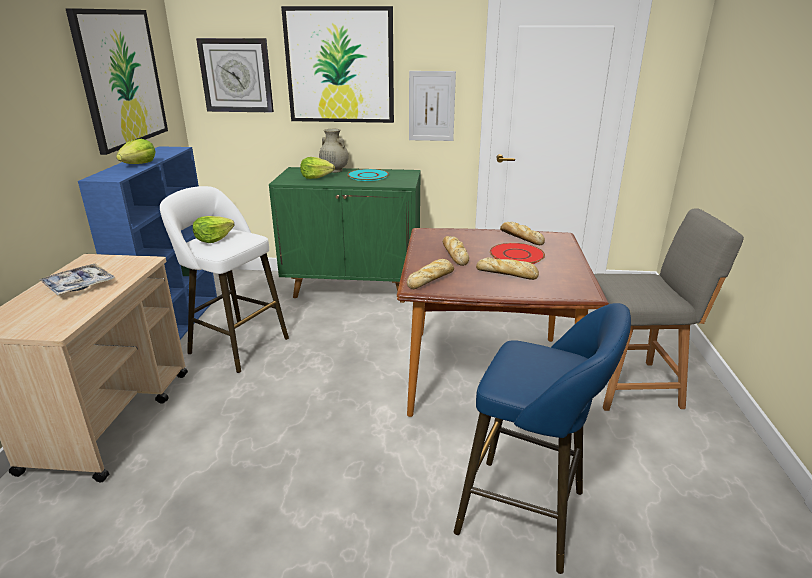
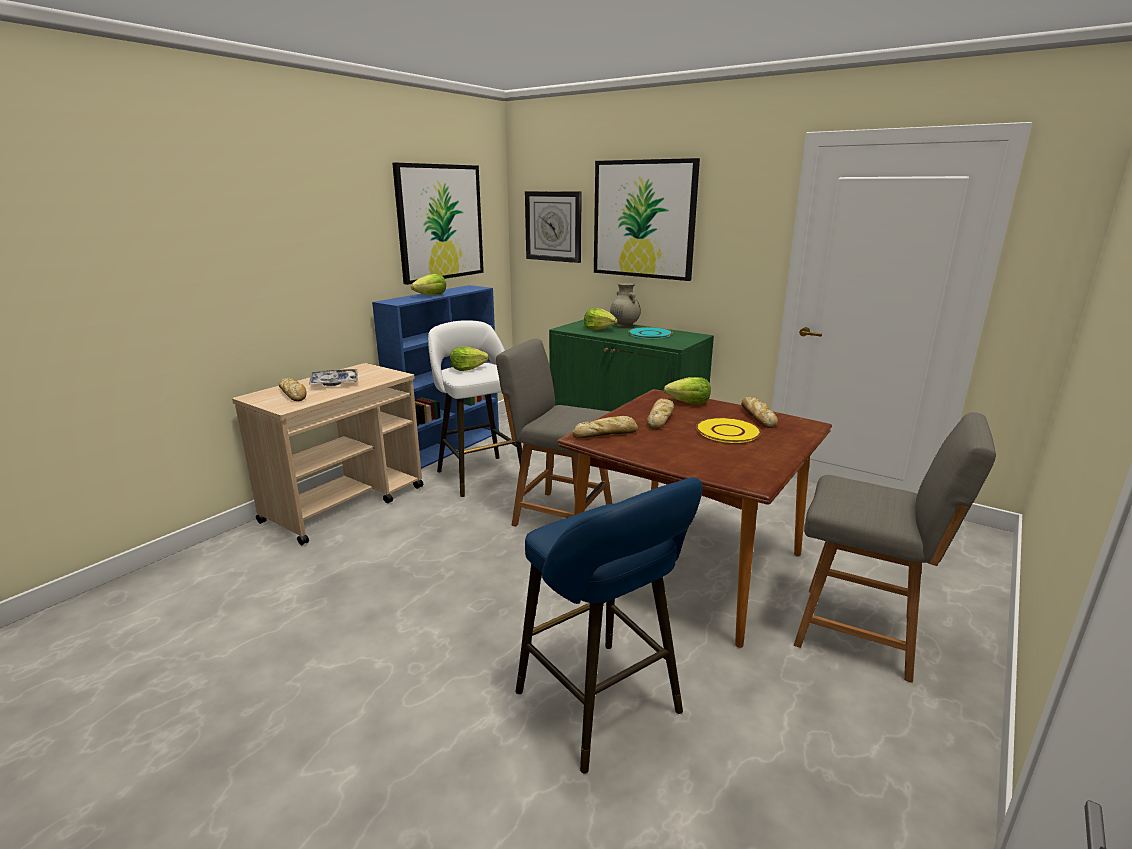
camera: 30 degrees right, 5 degrees down
(348, 362) = (559, 515): none -> grey chair
(431, 106) = (732, 266): picture -> none
(457, 235) = (689, 403): none -> lettuce
(508, 274) = (691, 446): bread -> bread (293, 394)
(516, 255) = (727, 431): red plate -> yellow plate

